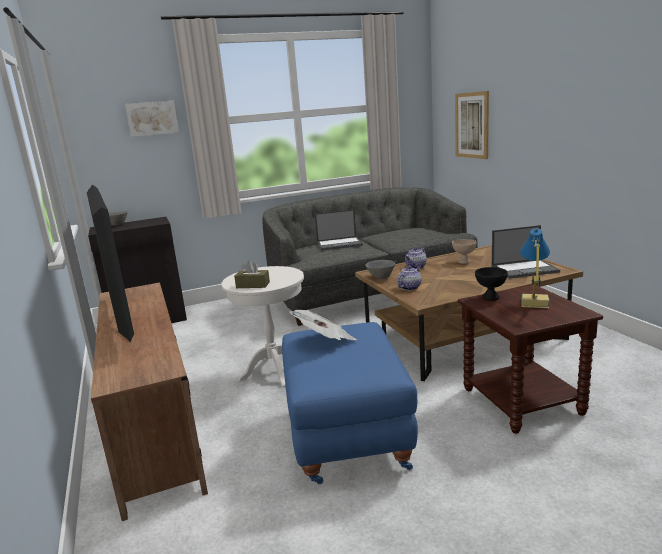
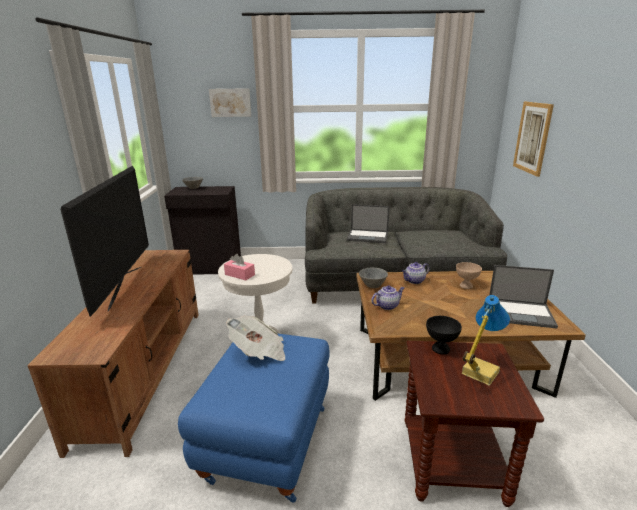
camera: 20 degrees right, 5 degrees up
(253, 285) = (239, 274): brown tissue box -> pink tissue box

